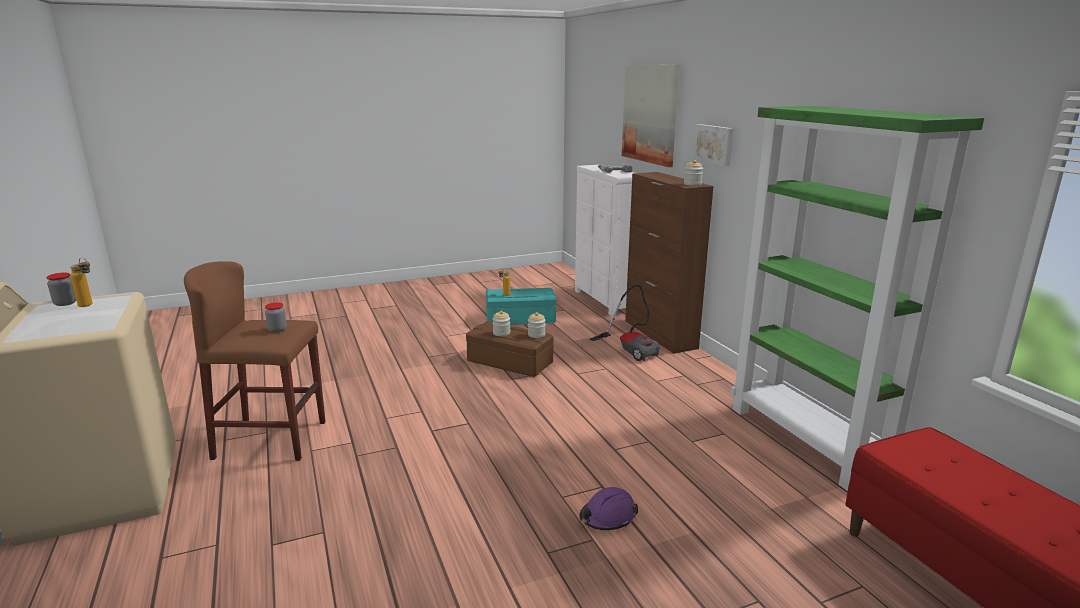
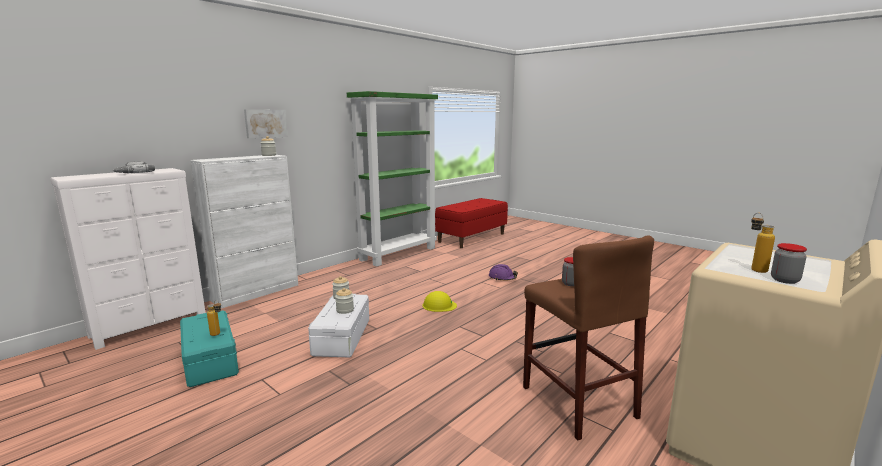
camera: 115 degrees left, 5 degrees down
(509, 362) = (343, 337): brown storage box -> white storage box
(538, 425) = (439, 305): none -> yellow hard hat
(631, 349) = (294, 297): vacuum cleaner -> none
(650, 114) = (157, 104): picture -> none
(660, 334) = (257, 292): brown cabinet -> white cabinet

